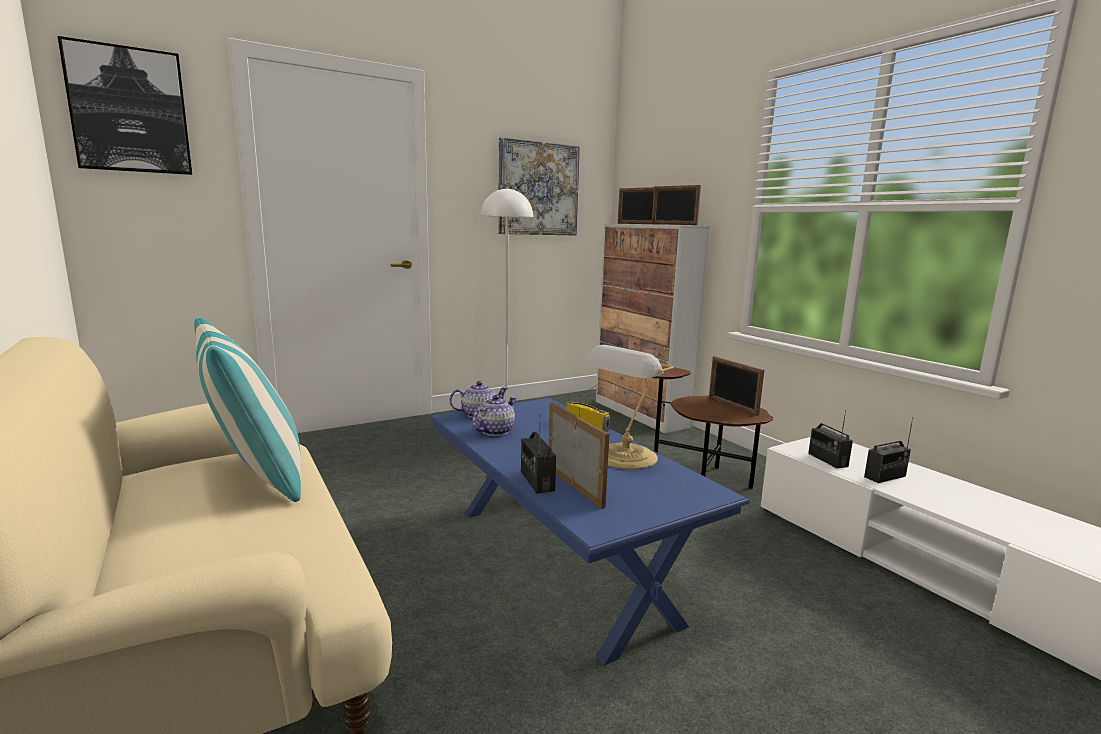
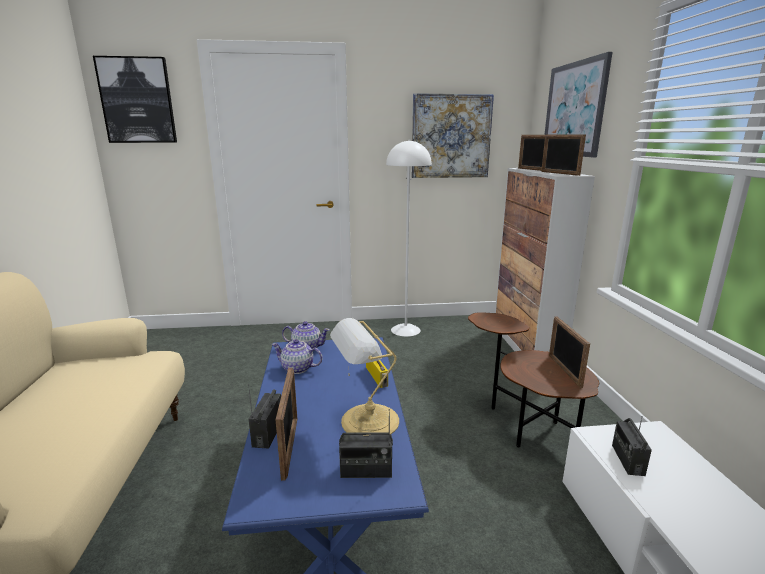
camera: 25 degrees right, 5 degrees up
(256, 478) = (111, 382): pillow -> none
(494, 431) = (298, 368): teapot -> teapot turned 135 degrees counterclockwise
(673, 164) = (574, 109): none -> picture
(885, 477) = (681, 503): radio -> radio (366, 471)

